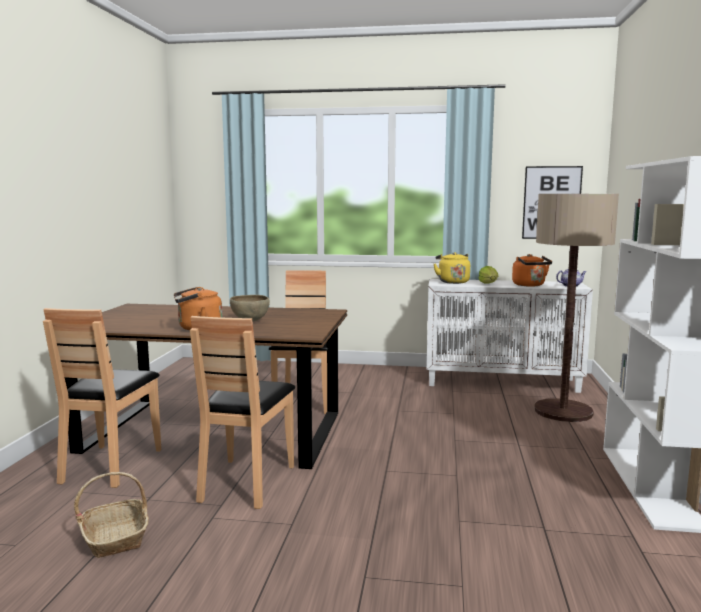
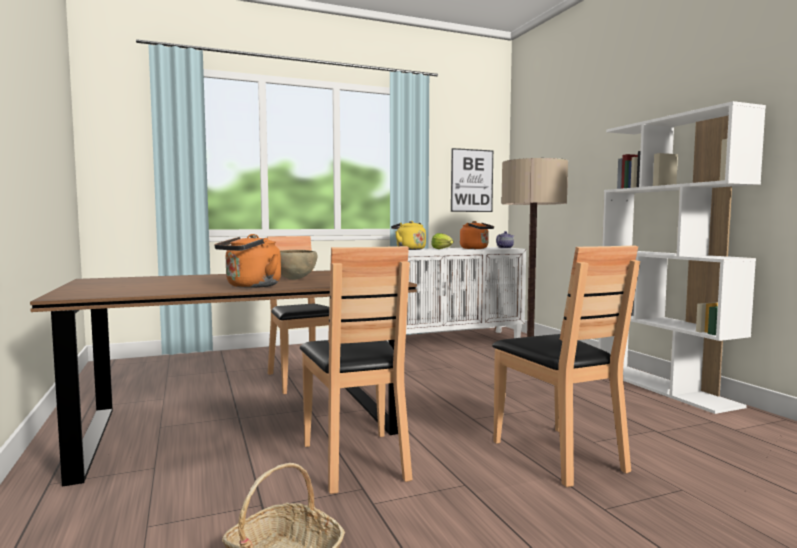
camera: 30 degrees left, 5 degrees down
(111, 465) = (151, 485): brown chair -> brown chair (558, 455)

